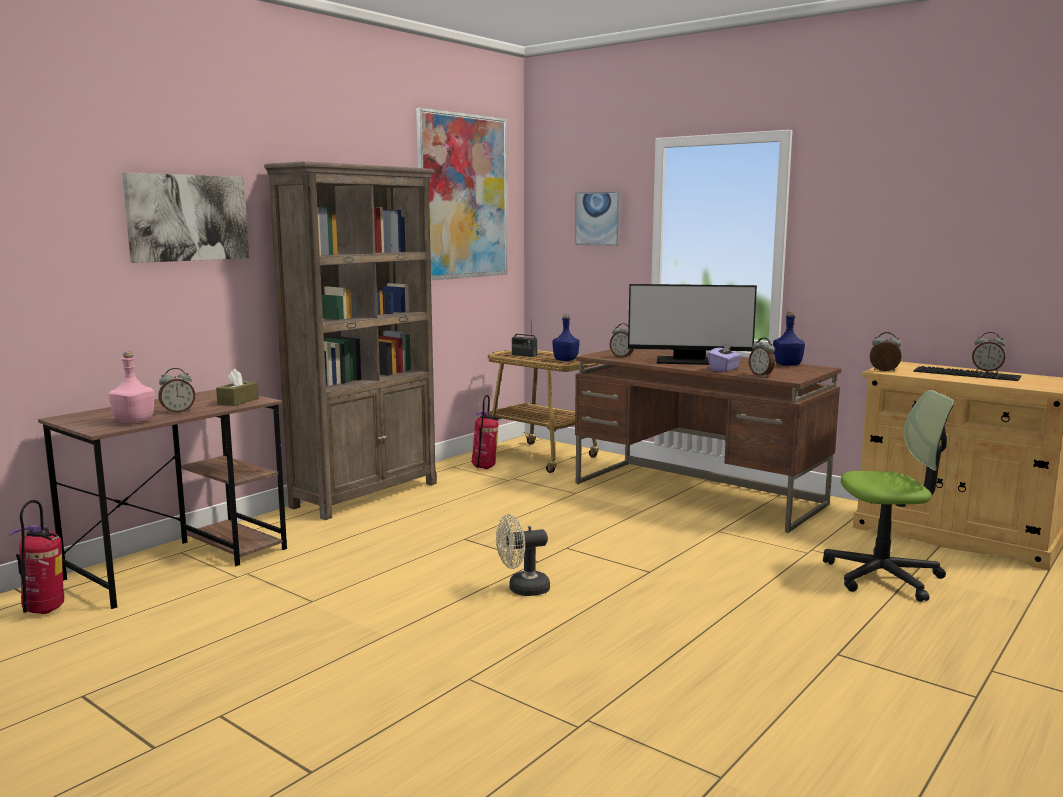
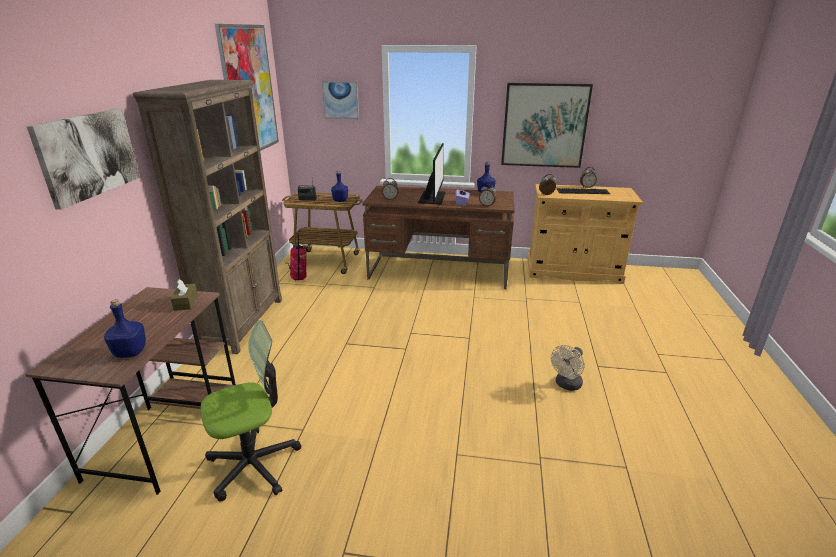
camera: 30 degrees left, 15 degrees up
(44, 612) = (100, 520): fire extinguisher -> none
(133, 421) = (130, 352): pink bottle -> blue bottle
(178, 412) = (152, 329): alarm clock -> none
(522, 589) = (418, 374): beige fan -> beige fan (566, 385)
(689, 361) = (433, 197): monitor -> monitor turned 60 degrees counterclockwise
(883, 576) = (570, 308): office chair -> office chair (254, 464)
(906, 257) = (544, 125): none -> picture

